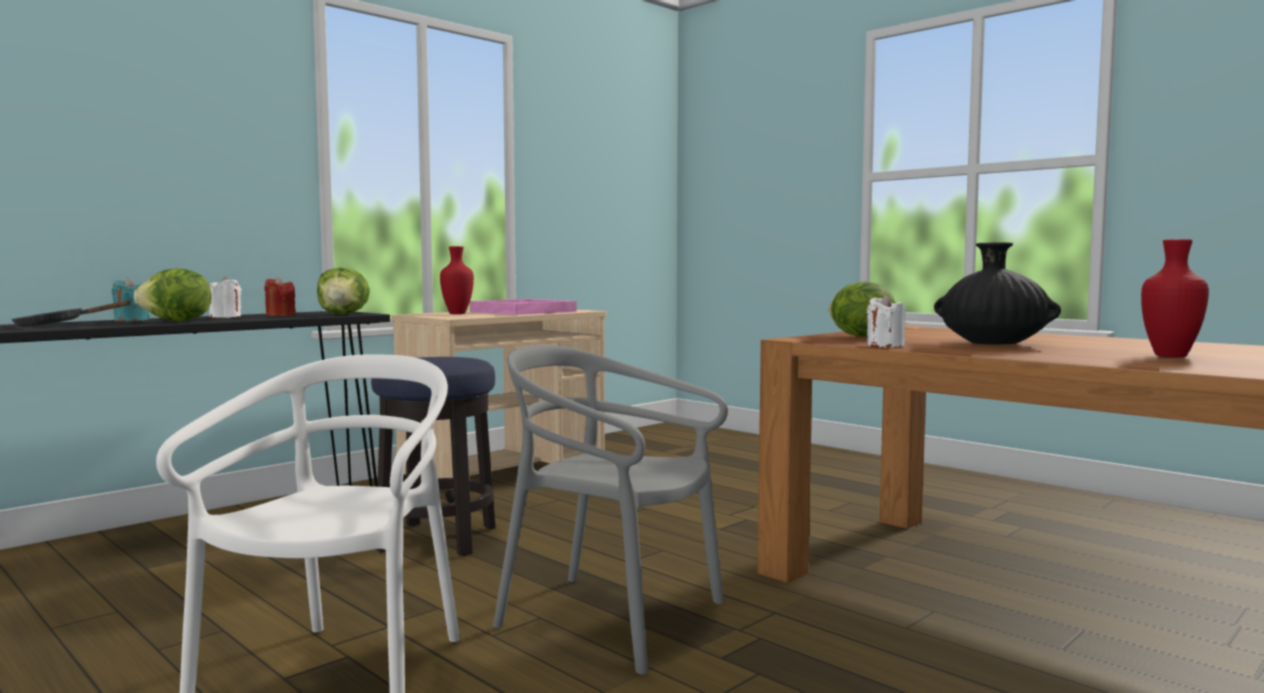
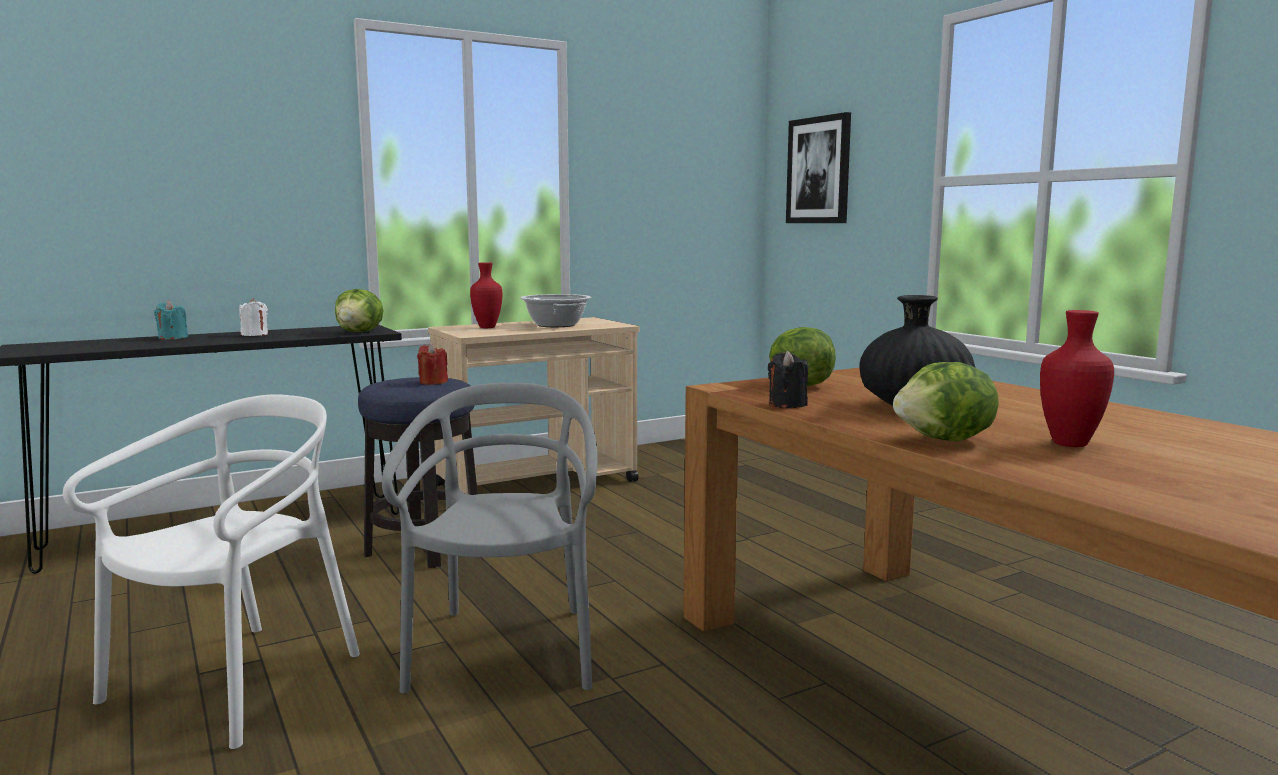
camera: 15 degrees right, 5 degrees up
(57, 325) = (102, 345): black frying pan -> none
(177, 321) = (202, 341): lettuce -> lettuce (946, 440)
(280, 315) = (305, 332): red candle -> red candle (433, 382)
(524, 311) = (556, 325): pink tray -> cooking pot
(611, 618) = (506, 650): grey chair -> grey chair turned 45 degrees clockwise
(739, 171) = (819, 170): none -> picture
(885, 346) = (787, 404): white candle -> black candle

